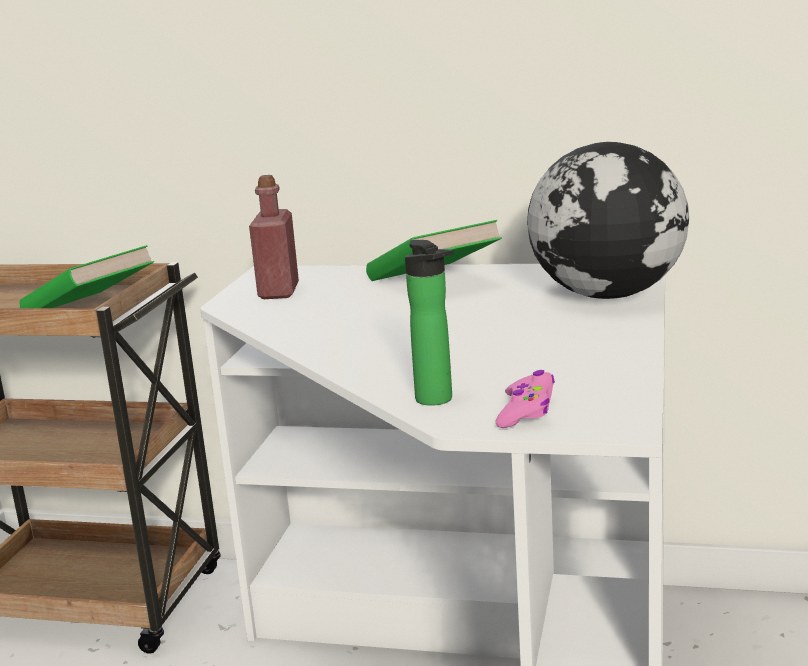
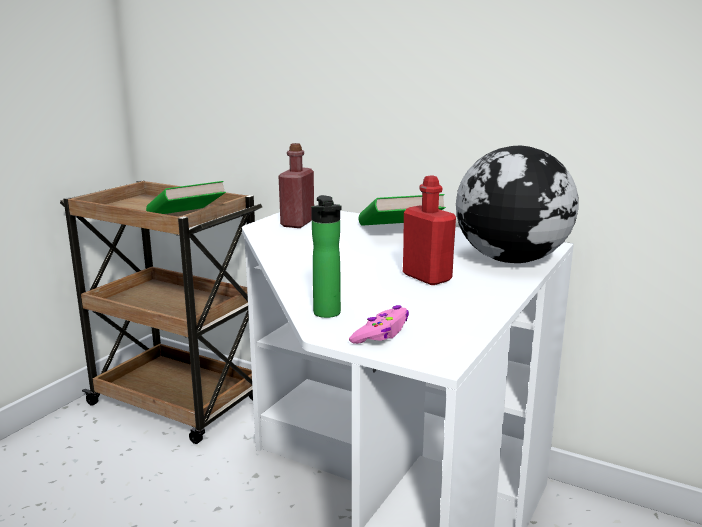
camera: 15 degrees right, 0 degrees up
(521, 334) = (427, 277): none -> red bottle

